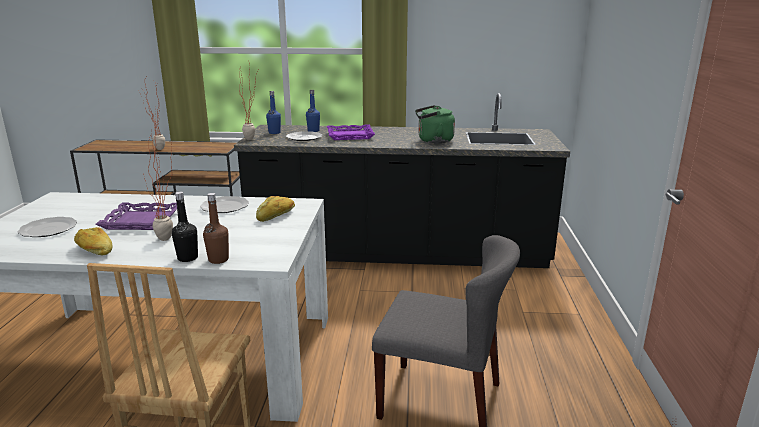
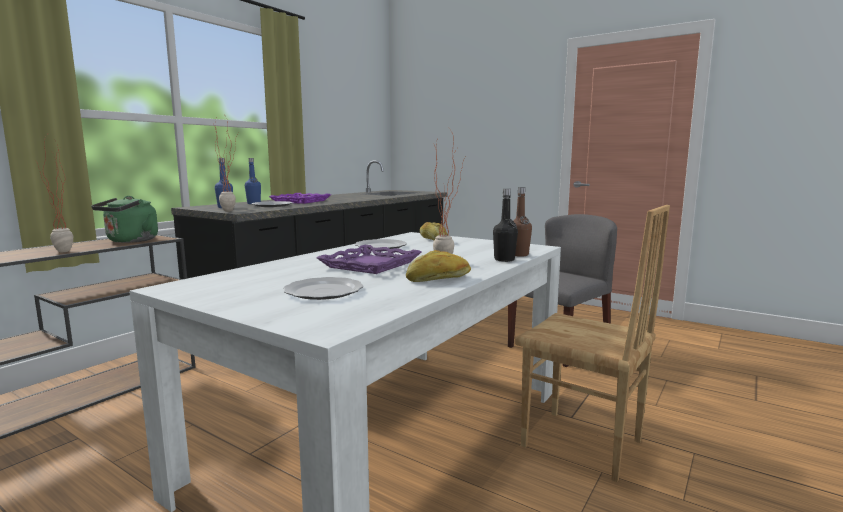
camera: 60 degrees left, 10 degrees down
(433, 141) = (367, 197): green kettle -> green kettle (130, 241)

